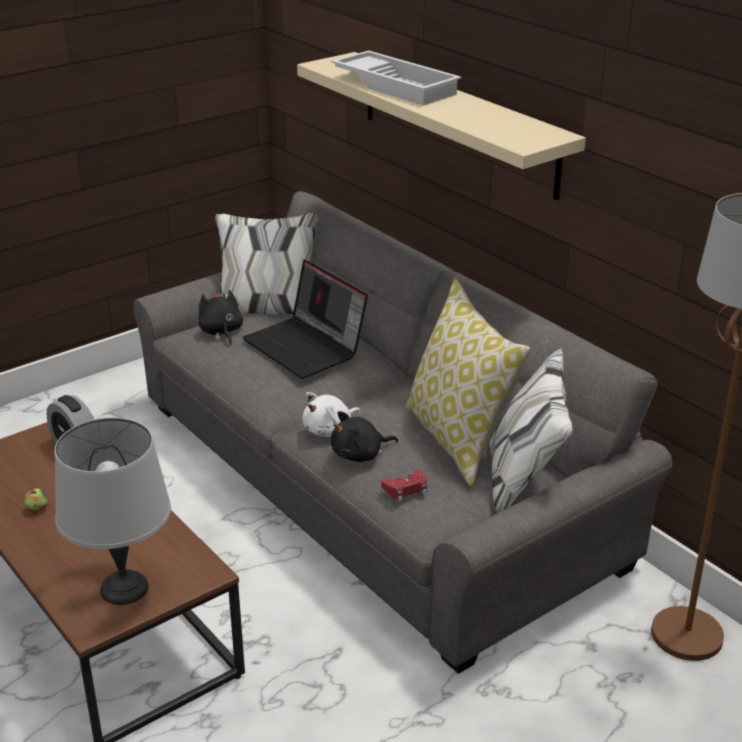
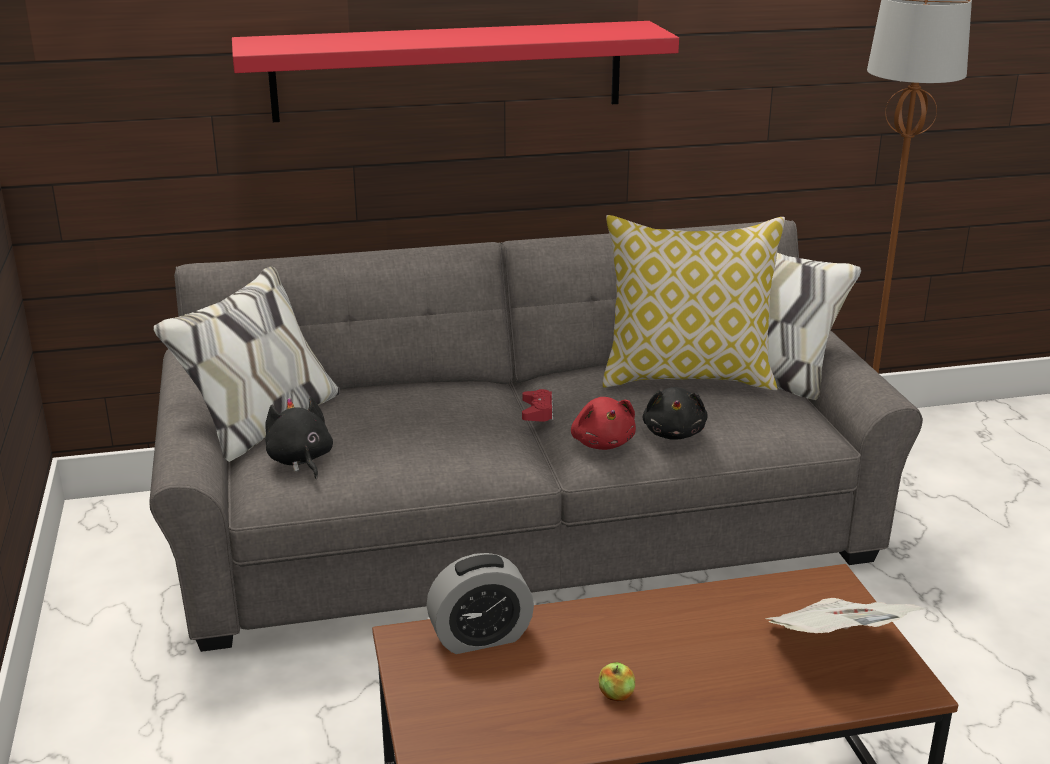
camera: 65 degrees left, 5 degrees down
(125, 588) = (838, 646): grey table lamp -> newspaper
(221, 332) = (300, 460): black plush toy -> black plush toy turned 60 degrees clockwise
(306, 347) = (416, 411): laptop -> none
(330, 430) = (602, 442): white plush toy -> red plush toy
(397, 86) = (397, 39): white tray -> none
(406, 489) = (761, 422): red game controller -> red game controller (537, 411)
(457, 123) = (448, 71): beige shelf -> red shelf

